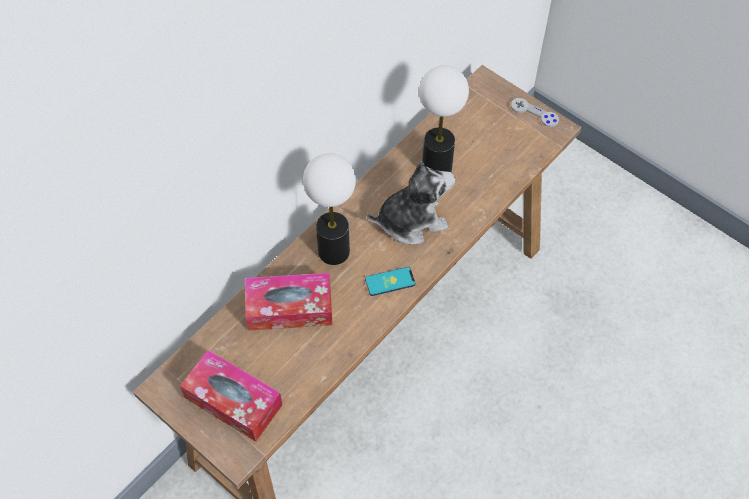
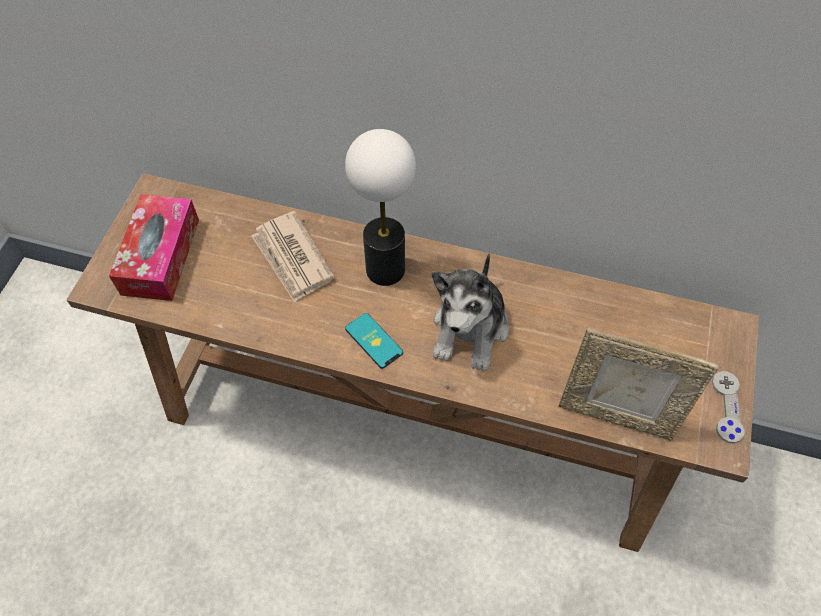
camera: 65 degrees right, 0 degrees up
(289, 308) = (292, 259): tissue box -> newspaper
(411, 220) = (470, 329): plush toy -> plush toy turned 60 degrees clockwise
(436, 167) = (564, 326): table lamp -> none
(512, 170) = (616, 415): none -> picture frame

